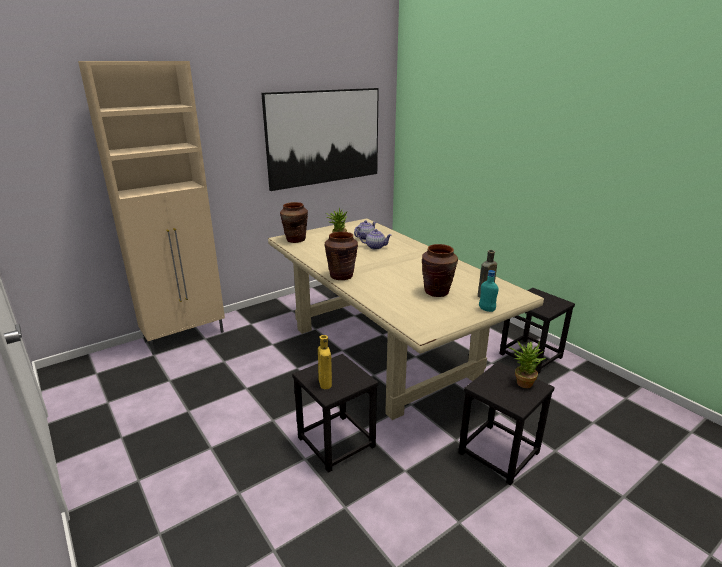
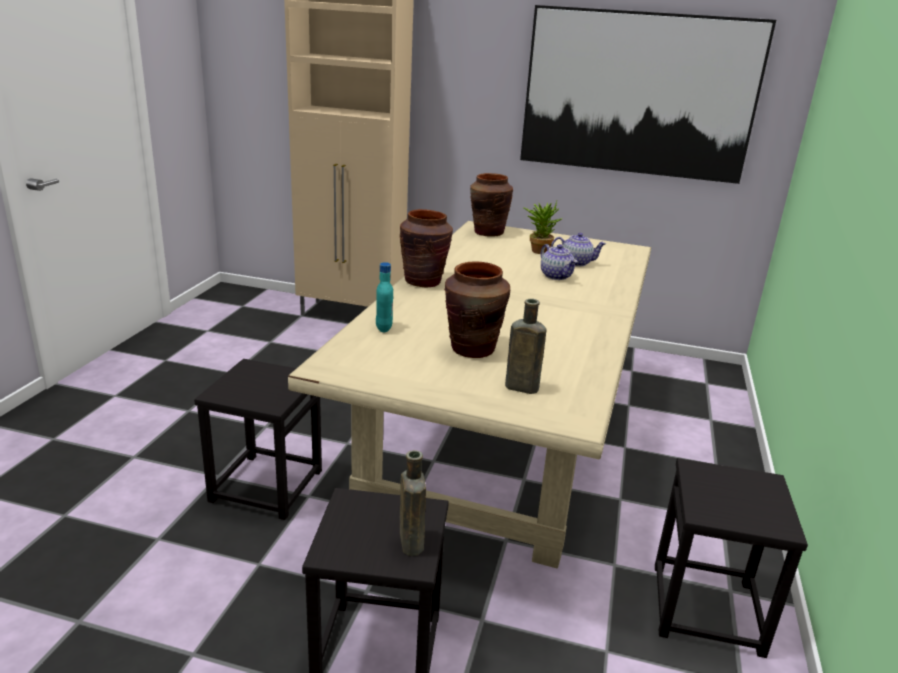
camera: 50 degrees right, 0 degrees up
(325, 384) = (239, 384): yellow bottle -> none
(486, 309) = (468, 399): turquoise bottle -> turquoise bottle (384, 328)
(522, 381) = (410, 540): potted plant -> brown bottle

